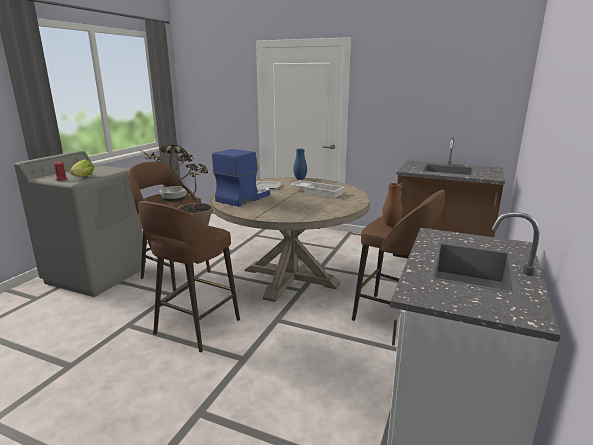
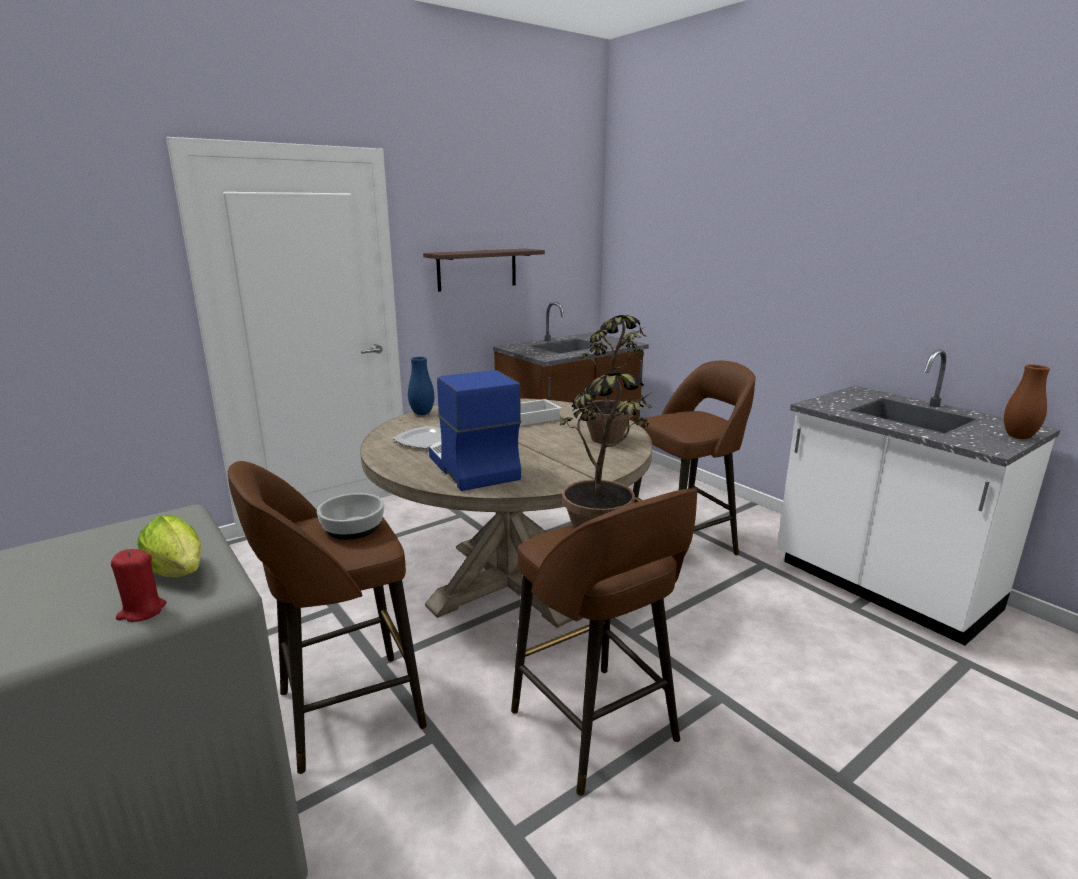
camera: 60 degrees left, 0 degrees up
(312, 212) = (610, 443): none -> potted plant
(391, 225) = (691, 423): brown vase -> brown vase (1018, 437)
(404, 109) = (477, 269): none -> shelf

